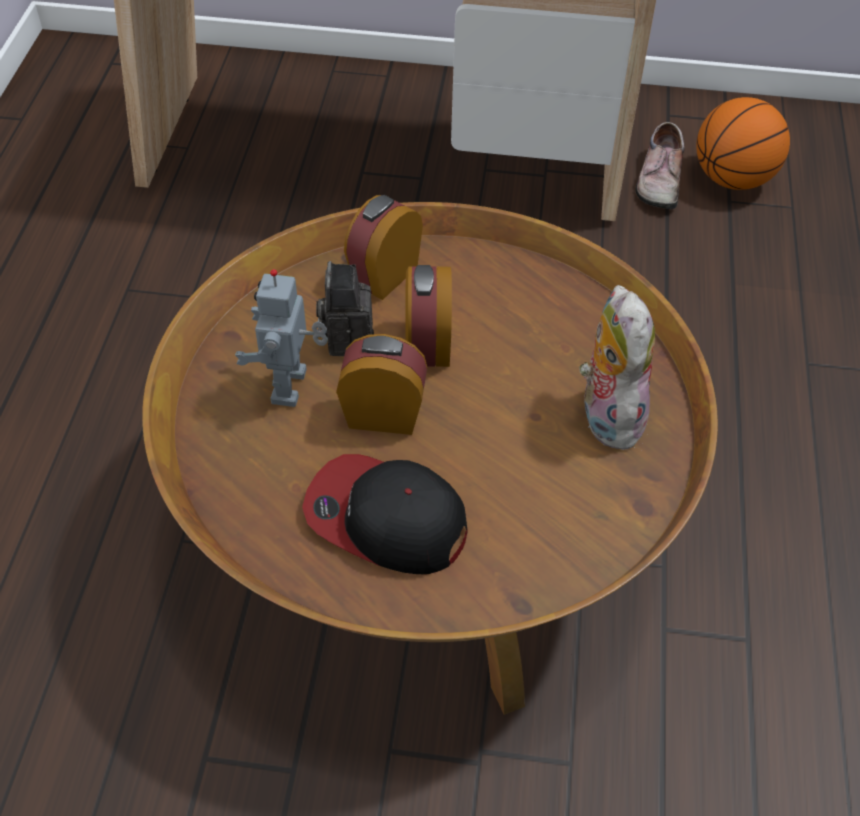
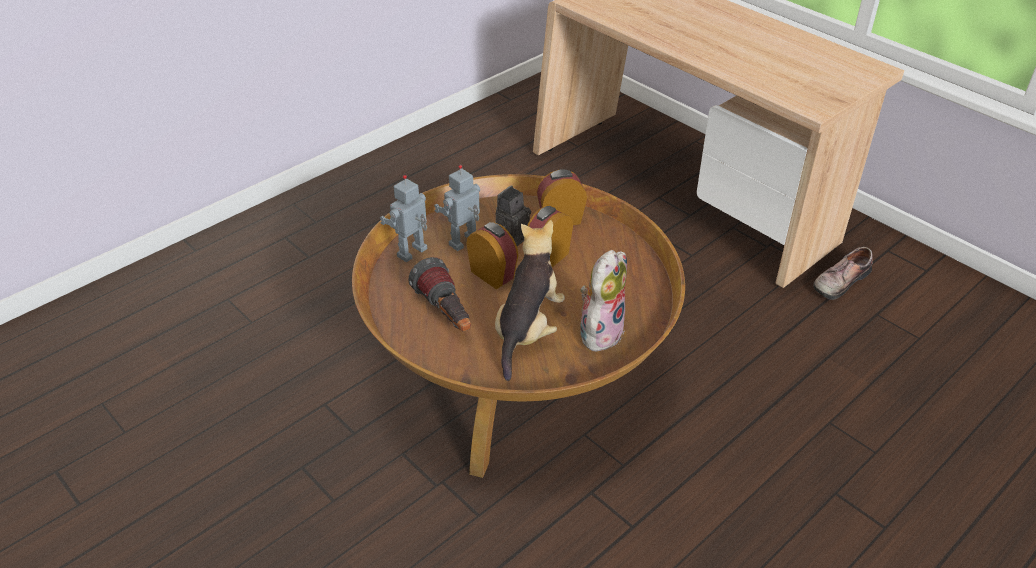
camera: 40 degrees right, 10 degrees down
(233, 449) = (413, 253): none -> toy robot
(385, 519) = (446, 314): cap -> flashlight
(518, 471) = (527, 330): none -> plush toy
(732, 179) = (893, 303): basketball -> none

